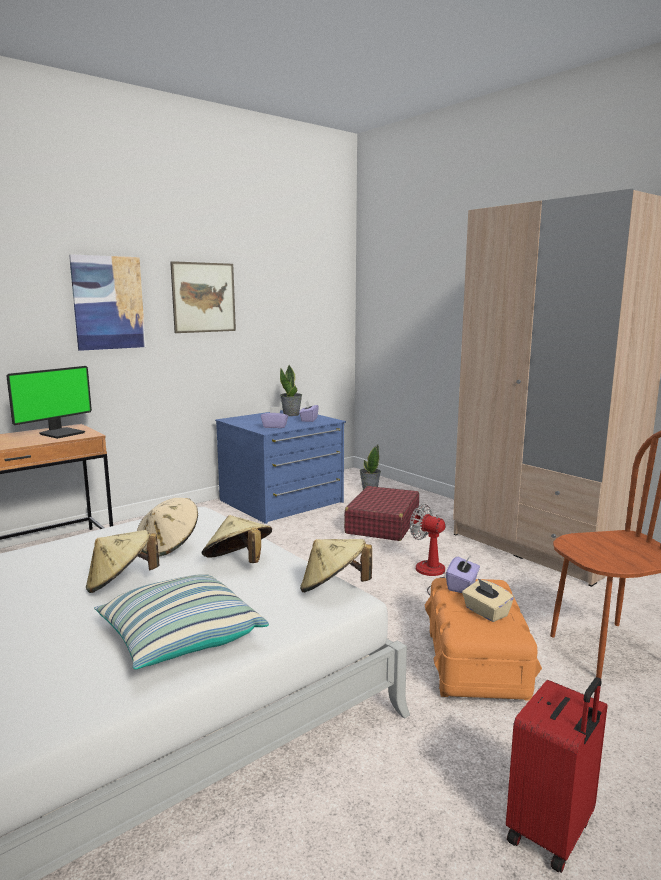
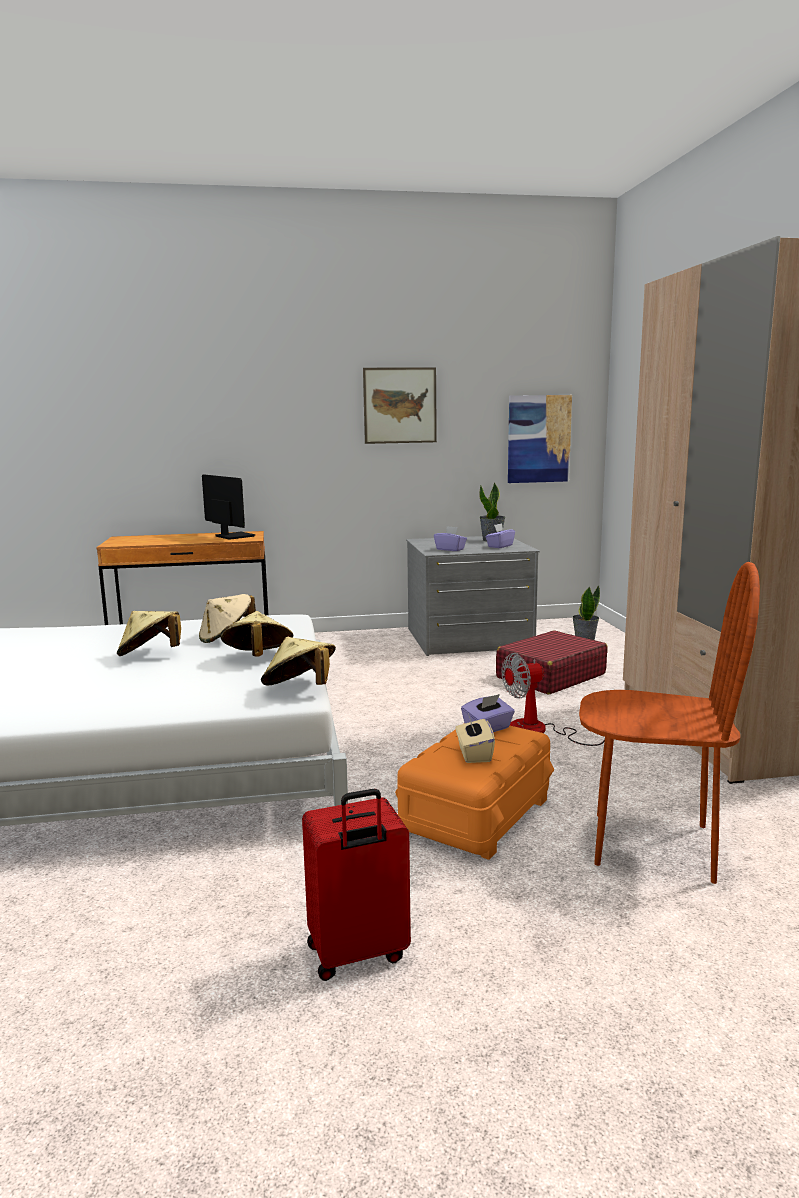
camera: 30 degrees right, 0 degrees up
(61, 433) = (233, 536): monitor -> monitor turned 105 degrees counterclockwise
(108, 303) = (295, 412): picture -> picture (539, 439)
(180, 639) = (133, 696): pillow -> none
(282, 502) = (469, 639): blue dresser -> grey dresser
(432, 574) = (541, 731): fan -> fan turned 90 degrees counterclockwise

